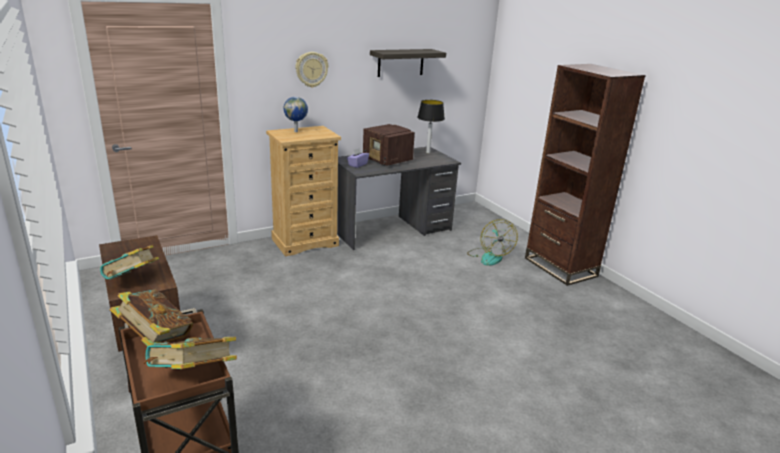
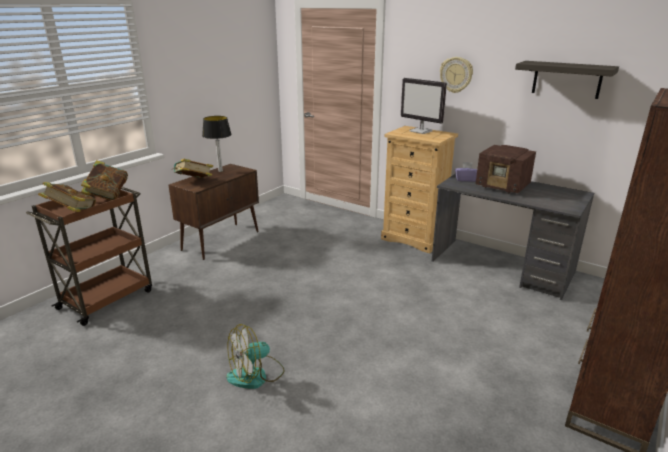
camera: 65 degrees right, 0 degrees up
(296, 131) = (421, 131): globe -> monitor
(387, 160) = (503, 186): radio -> radio turned 75 degrees counterclockwise
(428, 152) = (571, 196): table lamp -> table lamp (220, 171)
(489, 256) = (542, 341): fan -> fan (256, 375)

